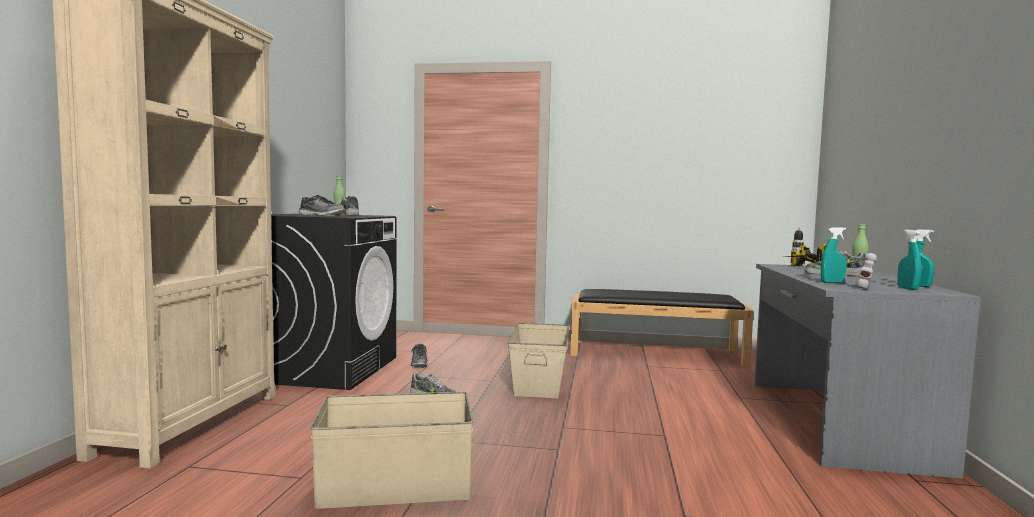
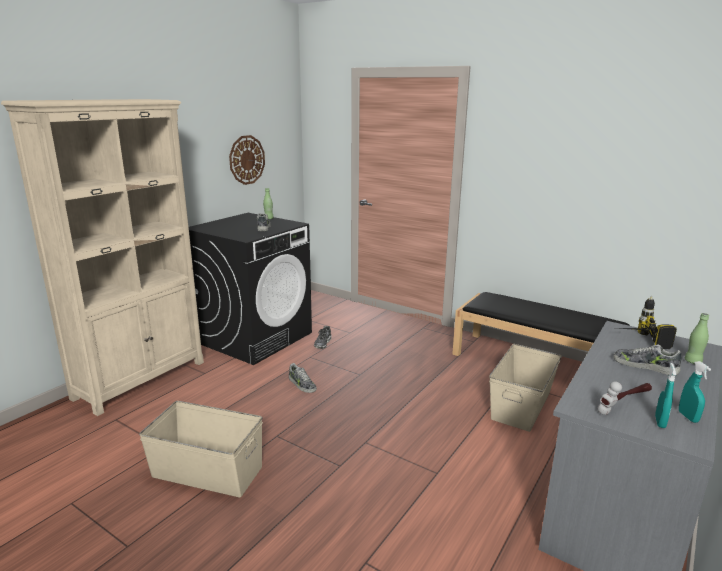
camera: 25 degrees right, 15 degrees up
(299, 150) = (247, 160): none -> wall clock
(321, 216) = (234, 234): shoe -> none
(539, 382) = (395, 384): beige storage box -> beige storage box (522, 405)
(832, 282) = (598, 390): turquoise spray bottle -> none

